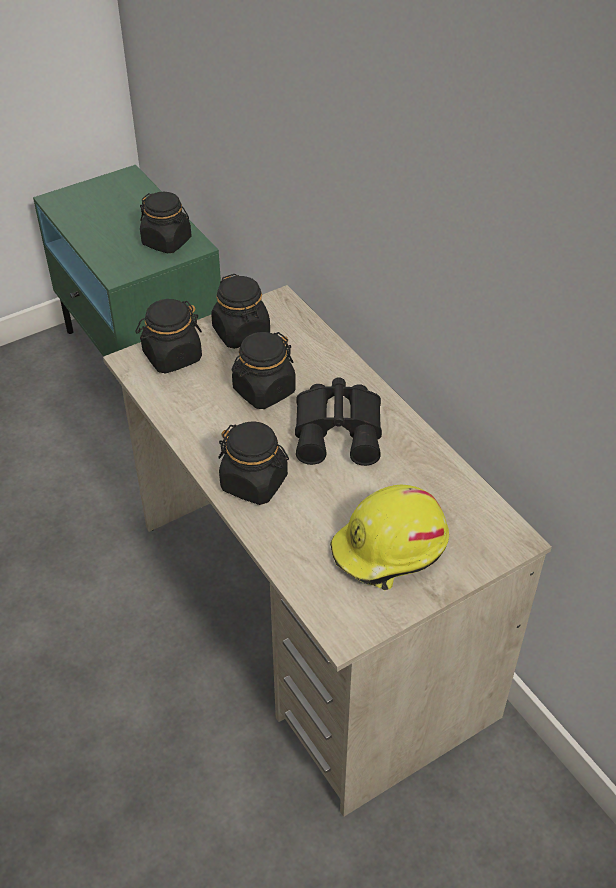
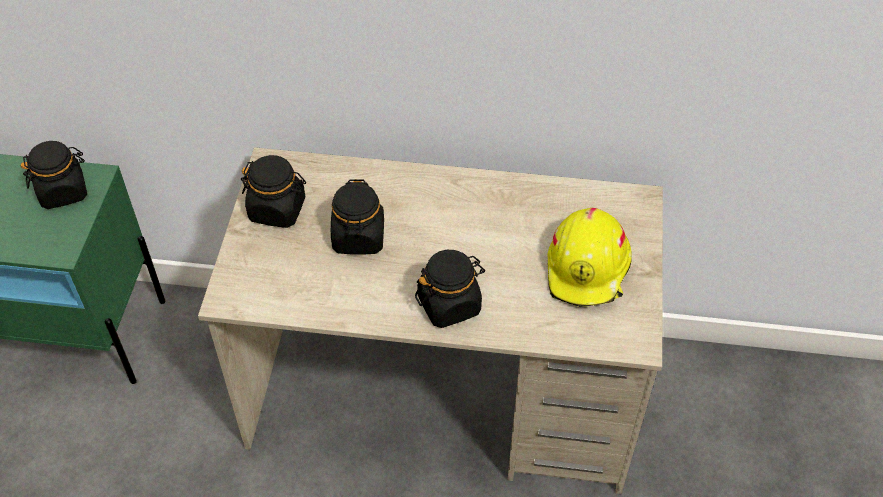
camera: 50 degrees left, 5 degrees up
(172, 357) = (253, 270): black jar -> none
(340, 430) = (449, 221): black binoculars -> none

